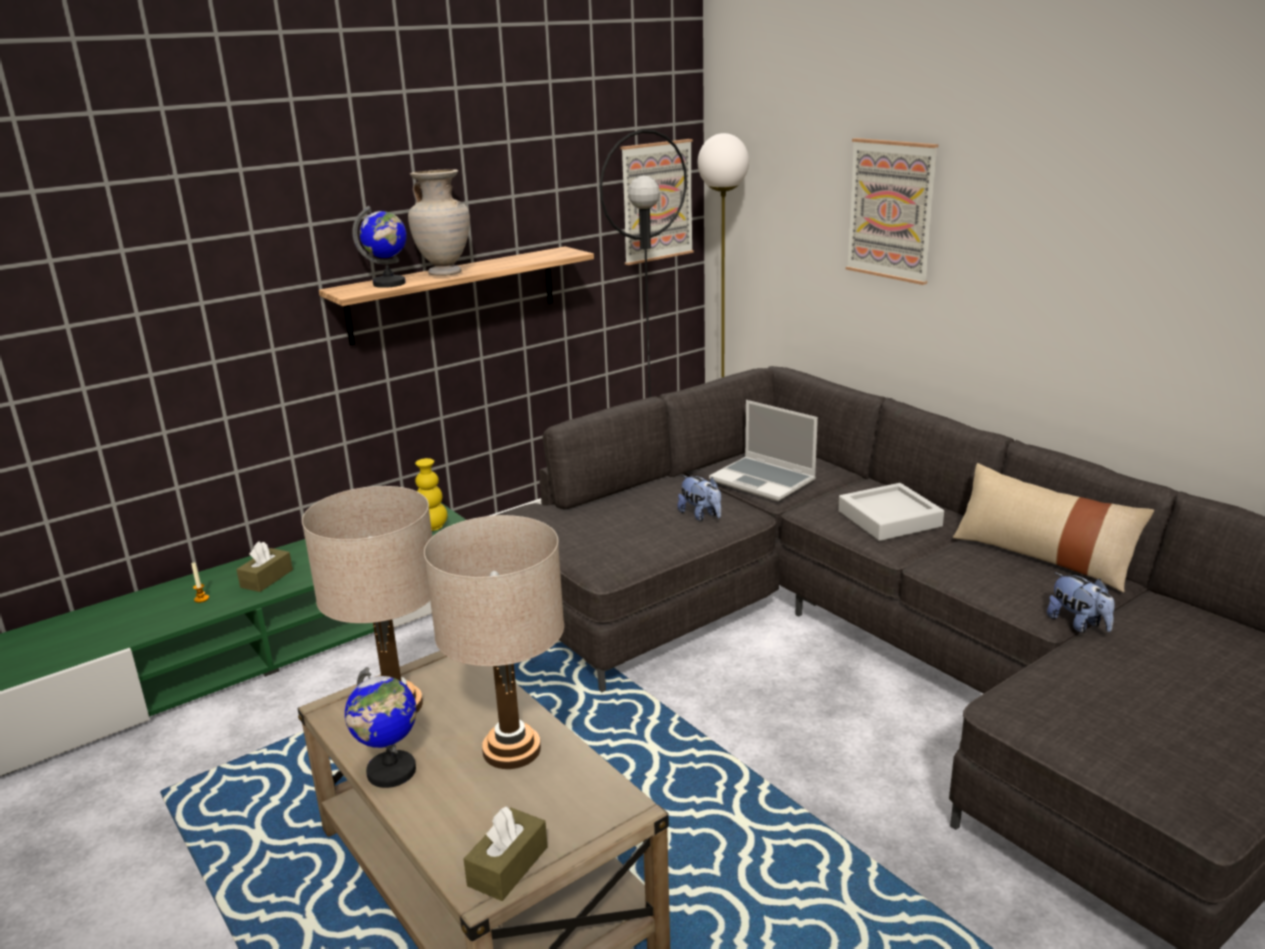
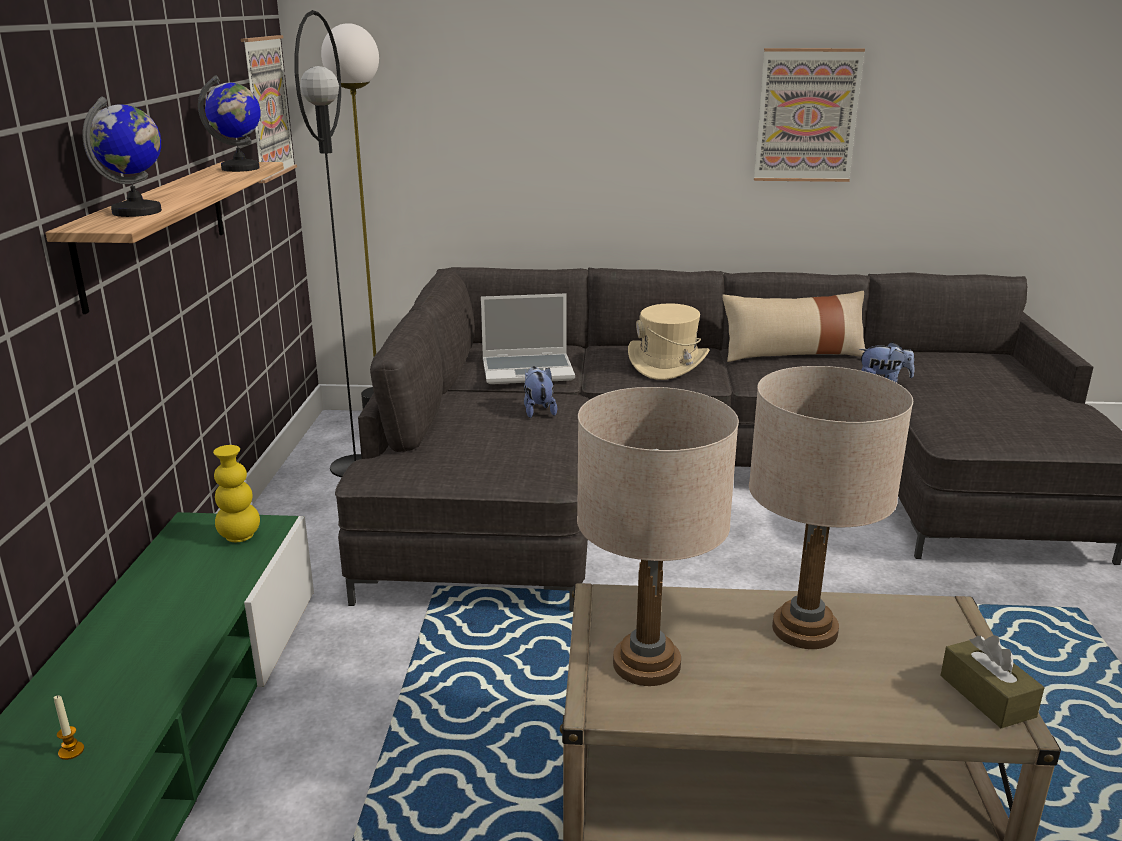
camera: 50 degrees left, 0 degrees up
(267, 578) = (126, 681): brown tissue box -> none
(391, 772) = (768, 708): globe -> globe (240, 168)
(445, 273) = (175, 195): beige vase -> none
(701, 515) = (538, 410): plush toy -> plush toy turned 105 degrees counterclockwise
(889, 519) = (668, 364): grey tray -> beige hat
(891, 210) = (556, 90): picture -> picture (807, 115)

